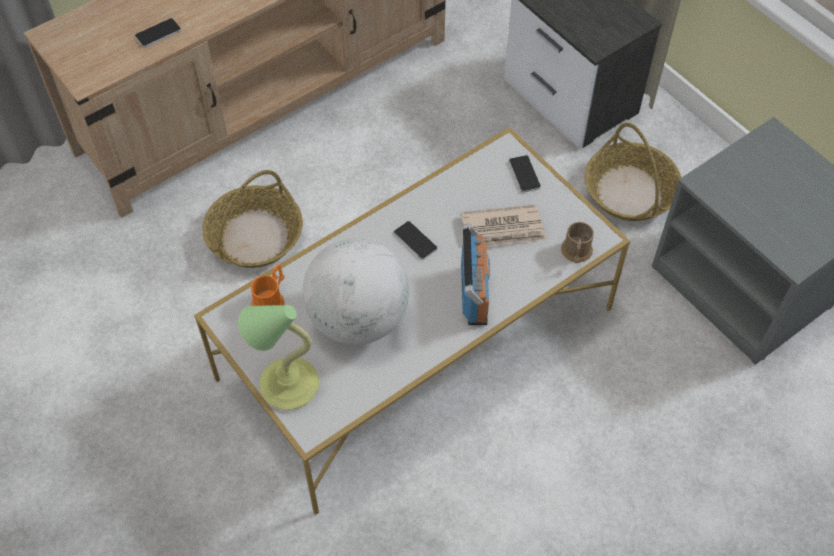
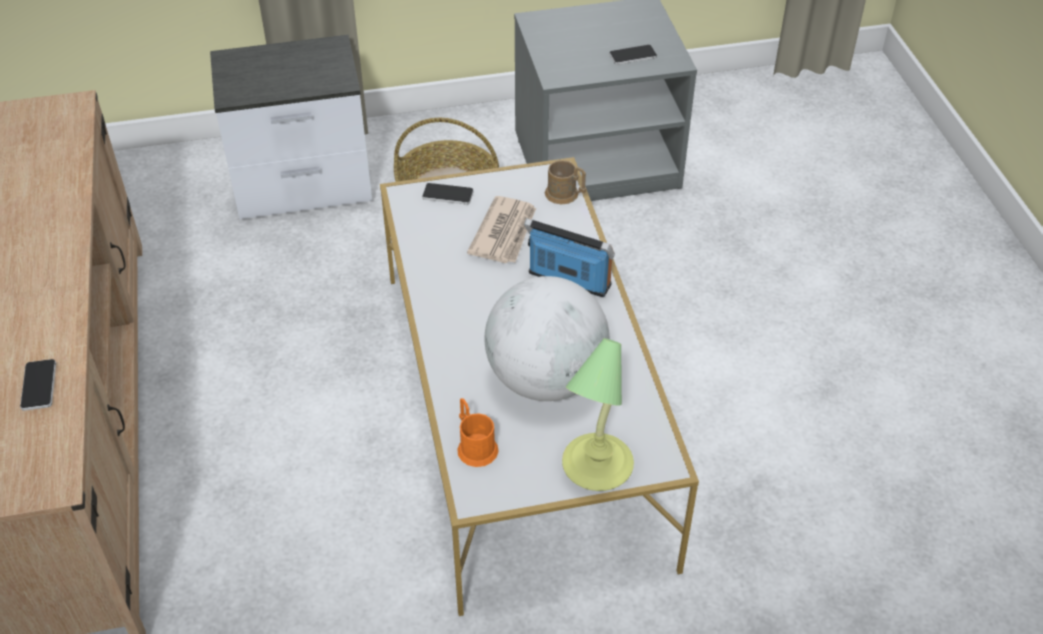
camera: 65 degrees left, 10 degrees down
(255, 236) = (281, 509): basket -> none
(415, 241) = (474, 301): phone -> phone (632, 55)

